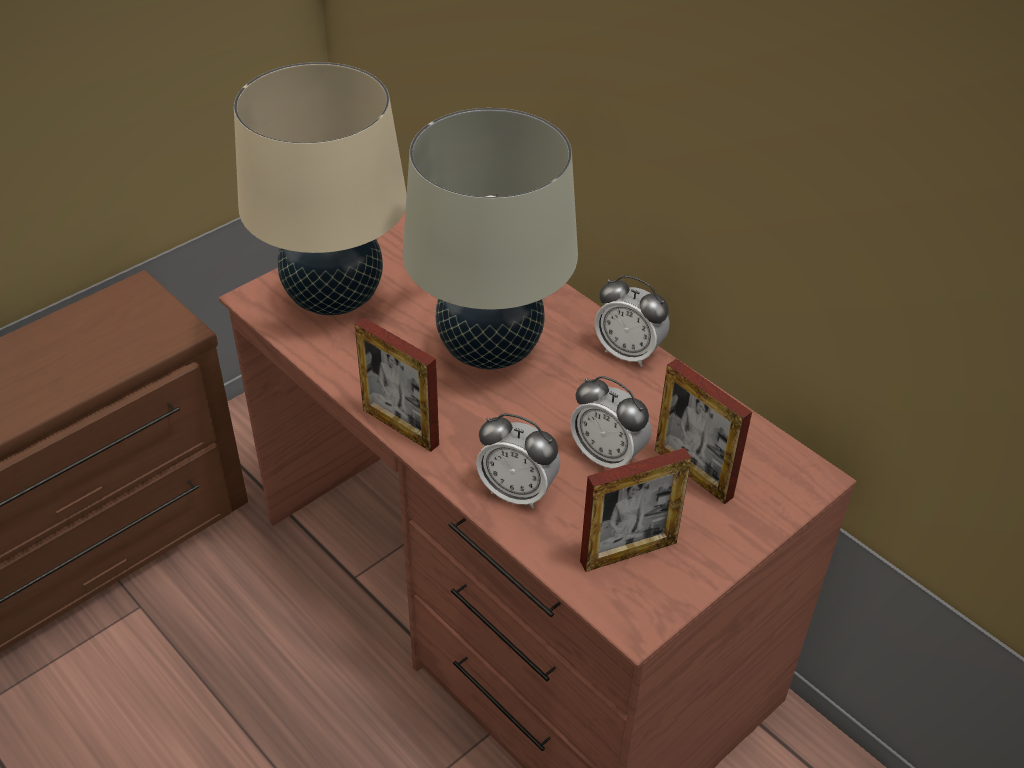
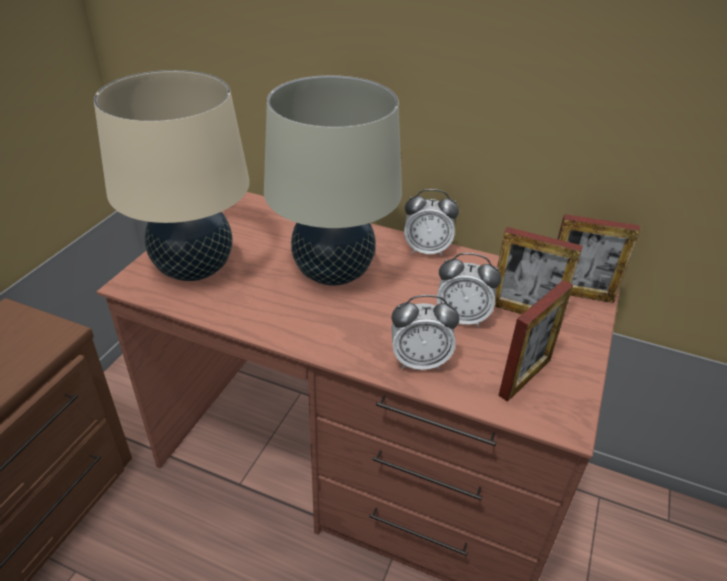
camera: 25 degrees left, 5 degrees down
(400, 427) = (302, 342): picture frame -> picture frame (578, 294)

